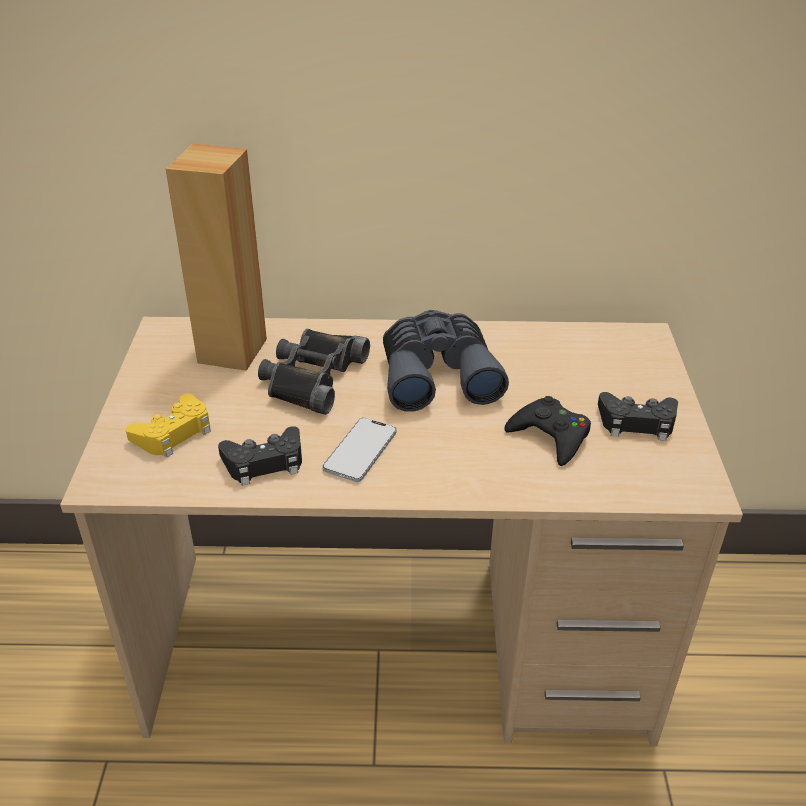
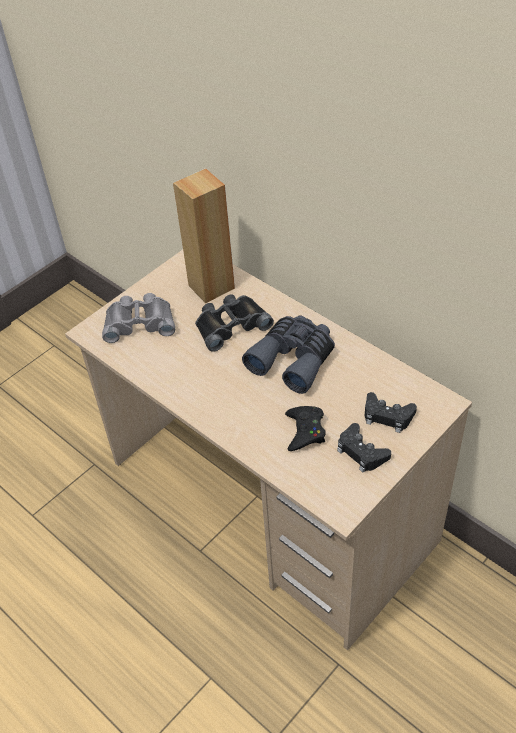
camera: 45 degrees right, 10 degrees up
(173, 433) = (139, 322): yellow game controller -> grey binoculars
(264, 462) = (160, 362): black game controller -> black game controller (387, 416)
(360, 451) = (206, 382): phone -> none

